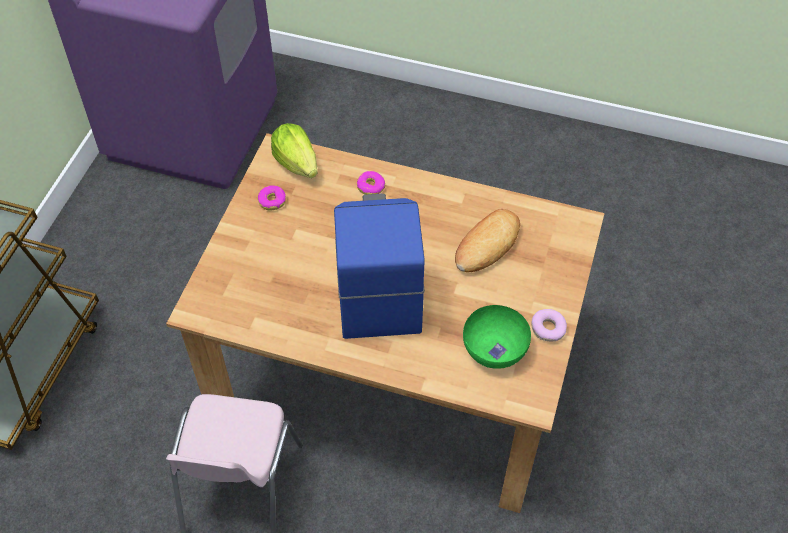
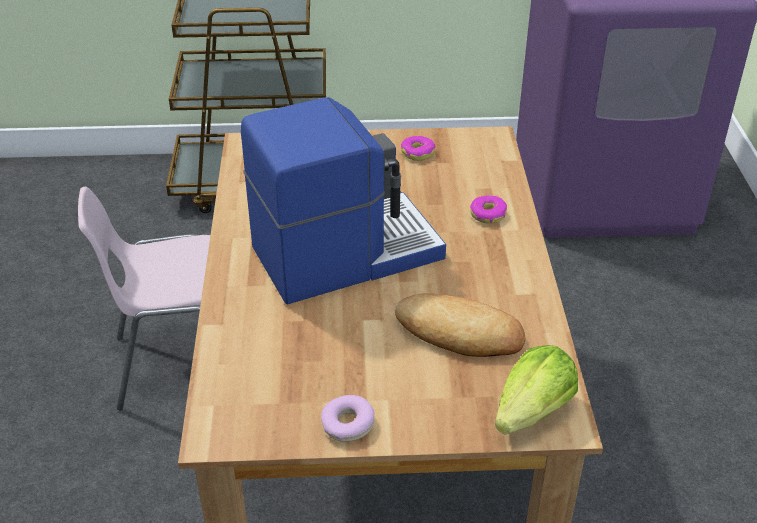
camera: 70 degrees right, 15 degrees down
(297, 163) = (483, 155): lettuce -> lettuce (533, 412)
(495, 348) = (292, 377): green bowl -> none

